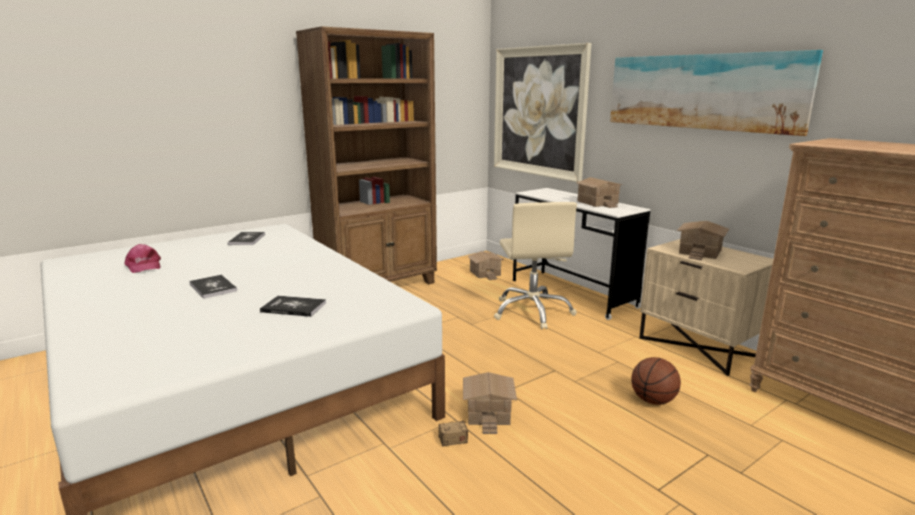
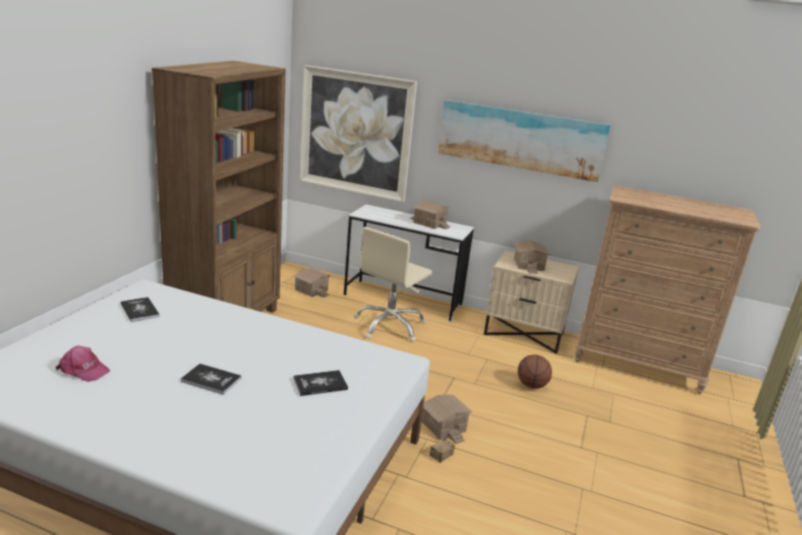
camera: 35 degrees left, 5 degrees up
(532, 312) = (390, 325): beige office chair -> beige office chair turned 75 degrees clockwise

